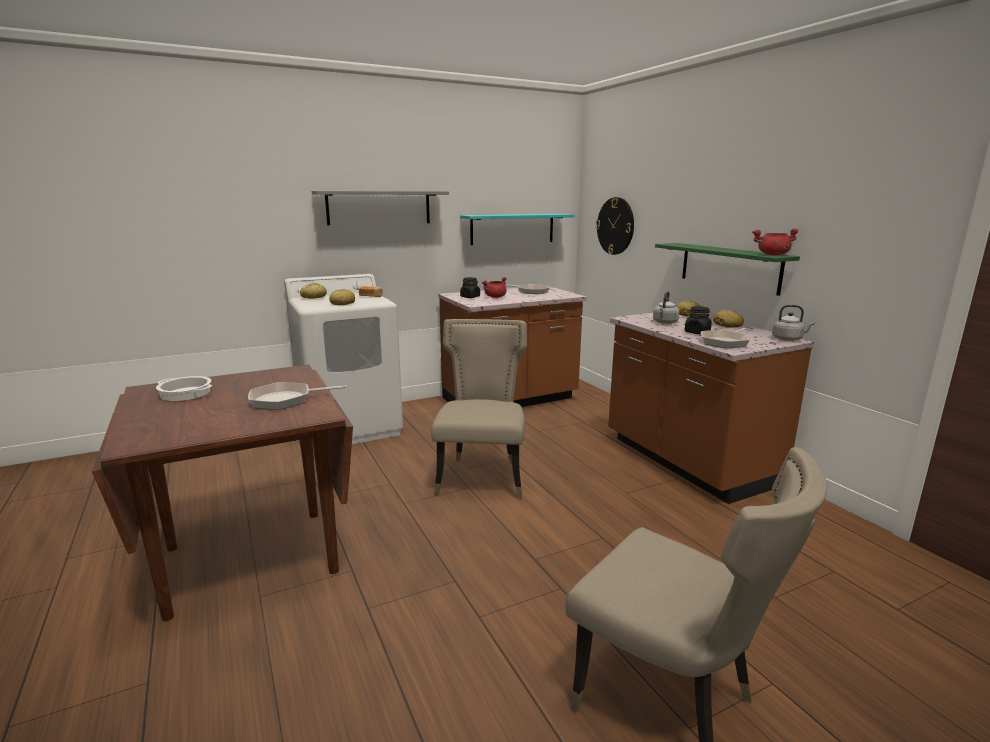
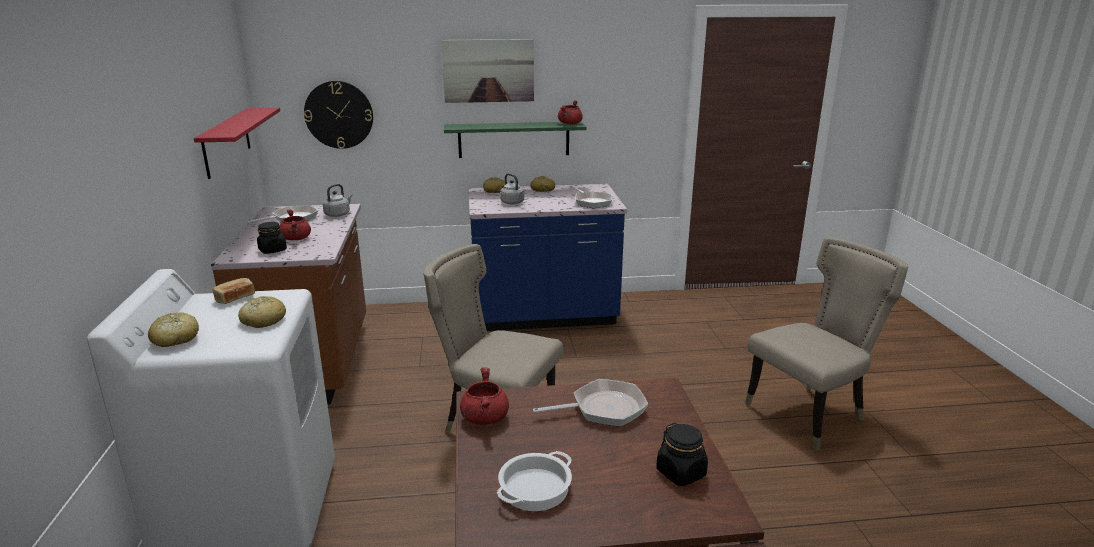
camera: 70 degrees left, 5 degrees up
(273, 373) = (484, 417): none -> red cooking pot
(286, 400) = (603, 409): frying pan -> frying pan turned 105 degrees counterclockwise
(379, 207) = (134, 154): grey shelf -> none
(512, 228) = (226, 142): turquoise shelf -> red shelf
(687, 461) = (544, 316): brown counter -> blue counter
(697, 332) = (556, 202): black jar -> black jar (681, 473)
(718, 190) = (488, 71): none -> picture
(788, 339) = (597, 186): grey kettle -> grey kettle (338, 214)

